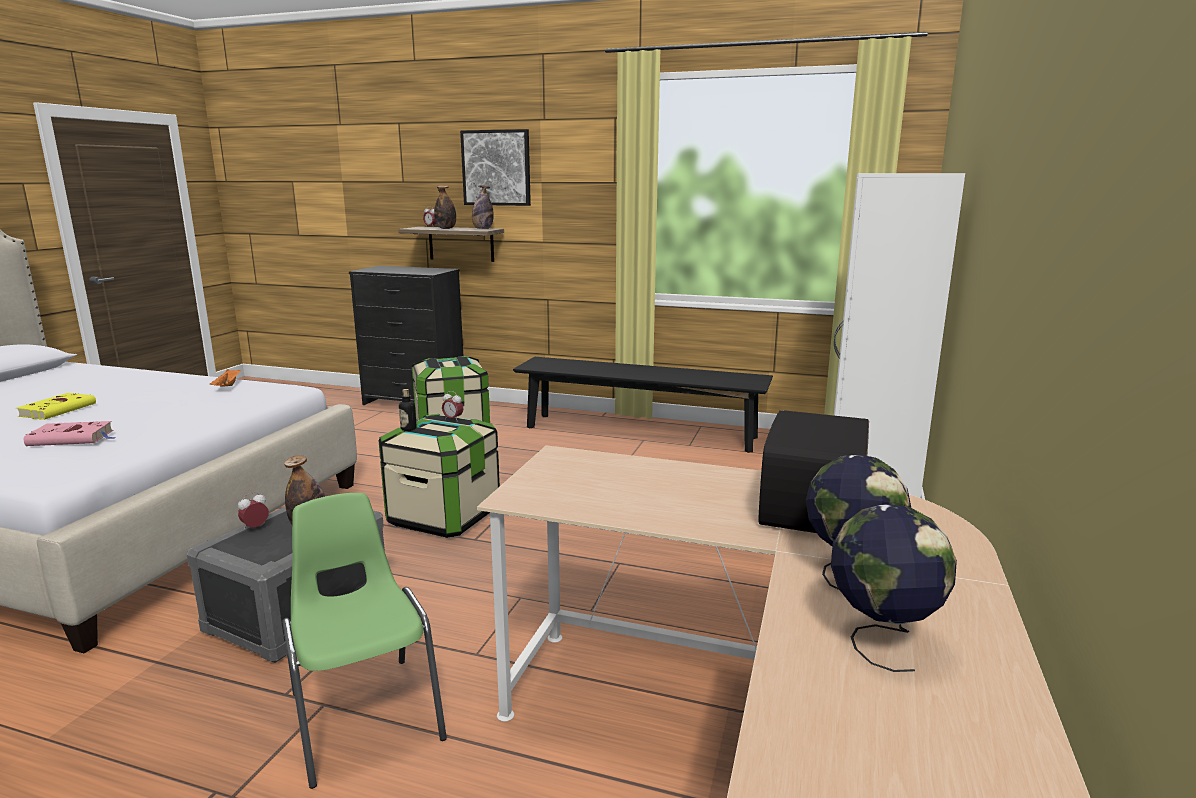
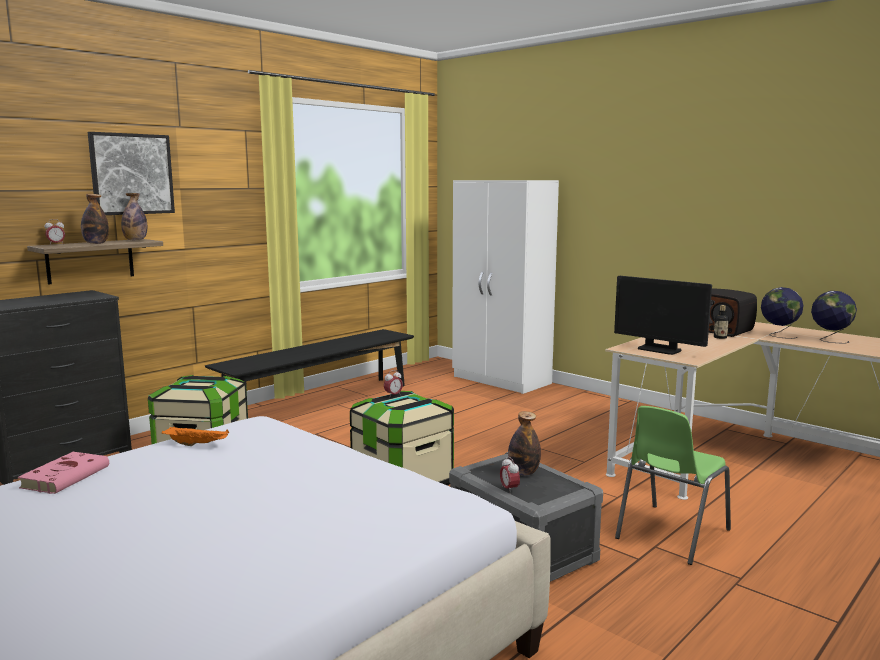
camera: 65 degrees left, 5 degrees down
(59, 410) = (164, 524): yellow book -> none
(73, 438) = (339, 501): pink book -> pink book (67, 476)
(365, 715) = (670, 534): green chair -> green chair turned 45 degrees counterclockwise
(408, 428) = (400, 408): bottle -> bottle (720, 337)
(572, 475) = (659, 349): none -> monitor

